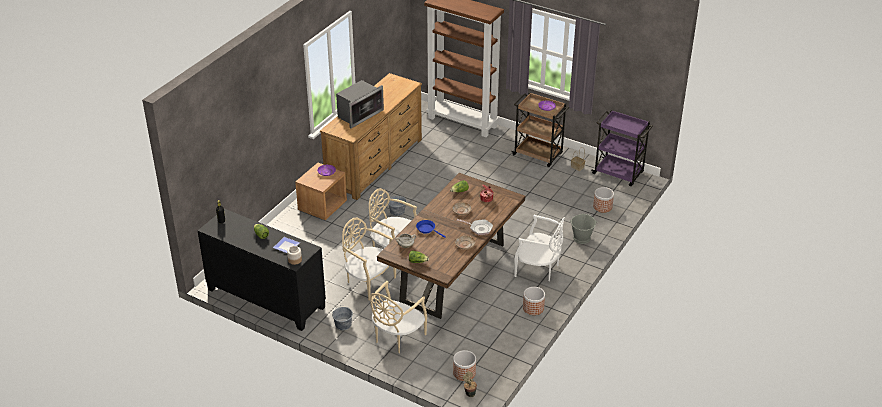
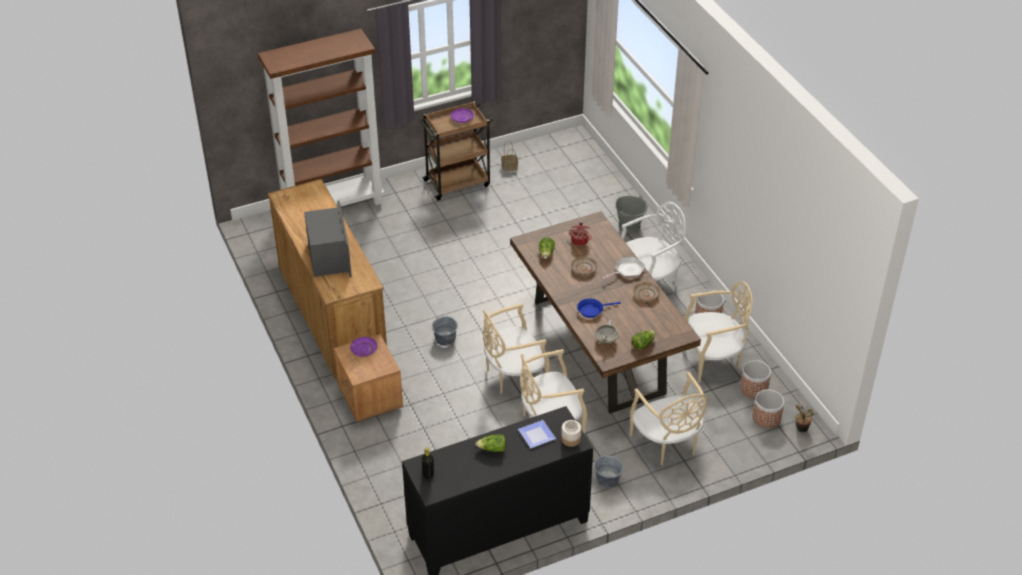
camera: 55 degrees left, 5 degrees up
(494, 326) = (713, 359): none -> beige chair
(602, 206) = (593, 185): planter -> planter (753, 388)
(619, 173) = (550, 146): purple cart -> none

